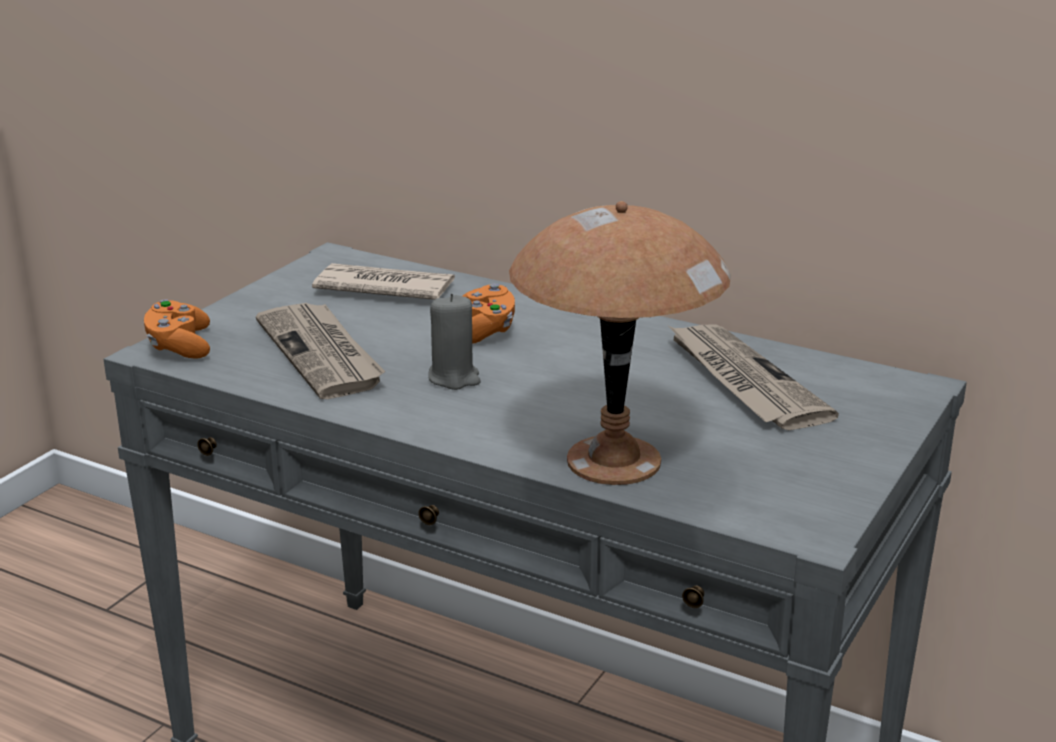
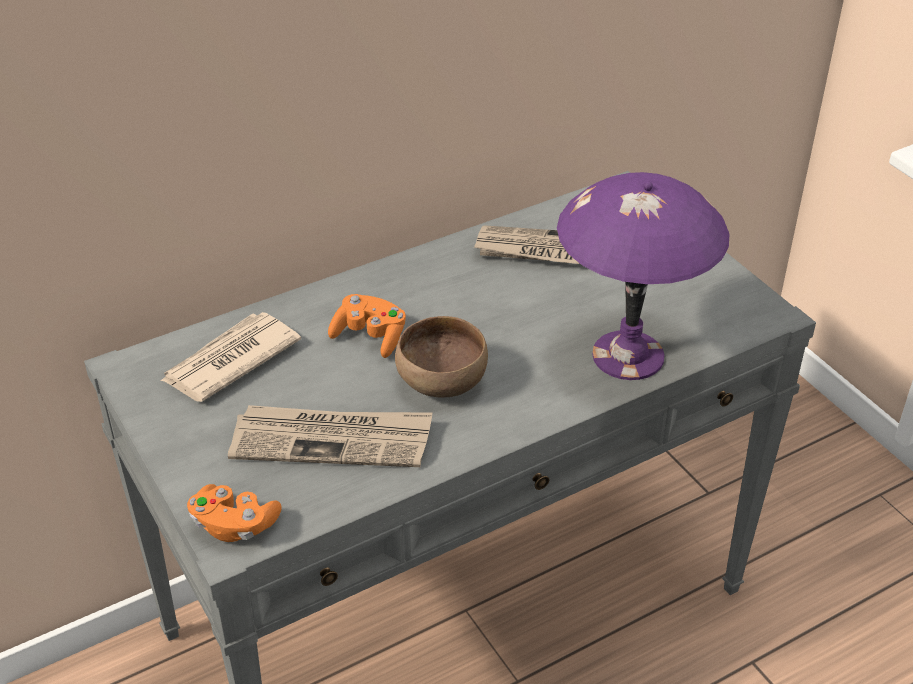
camera: 60 degrees left, 15 degrees up
(454, 378) = (440, 382): grey candle -> brown bowl
(611, 461) = (627, 356): brown table lamp -> purple table lamp

